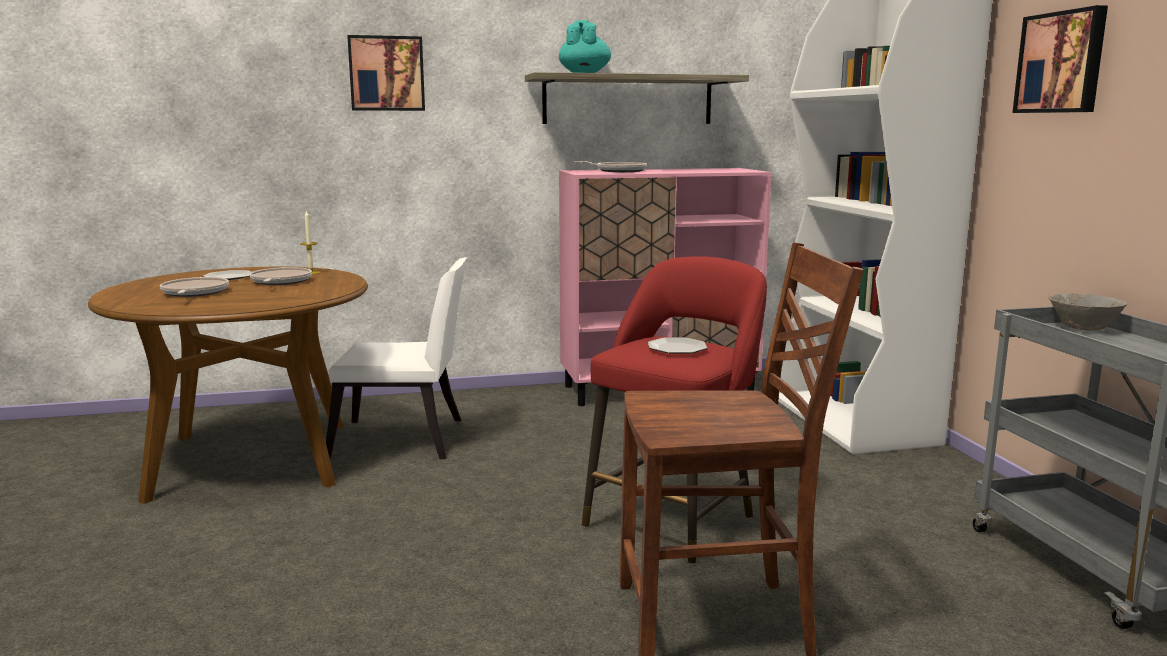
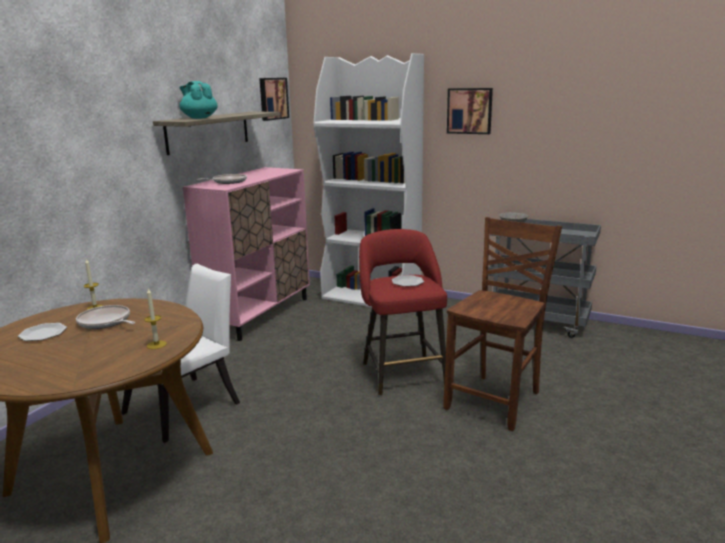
camera: 50 degrees left, 5 degrees up
(194, 293) = (78, 353): frying pan -> none
(241, 304) = (156, 345): none -> candle
(386, 73) = (63, 130): picture -> picture (272, 98)

